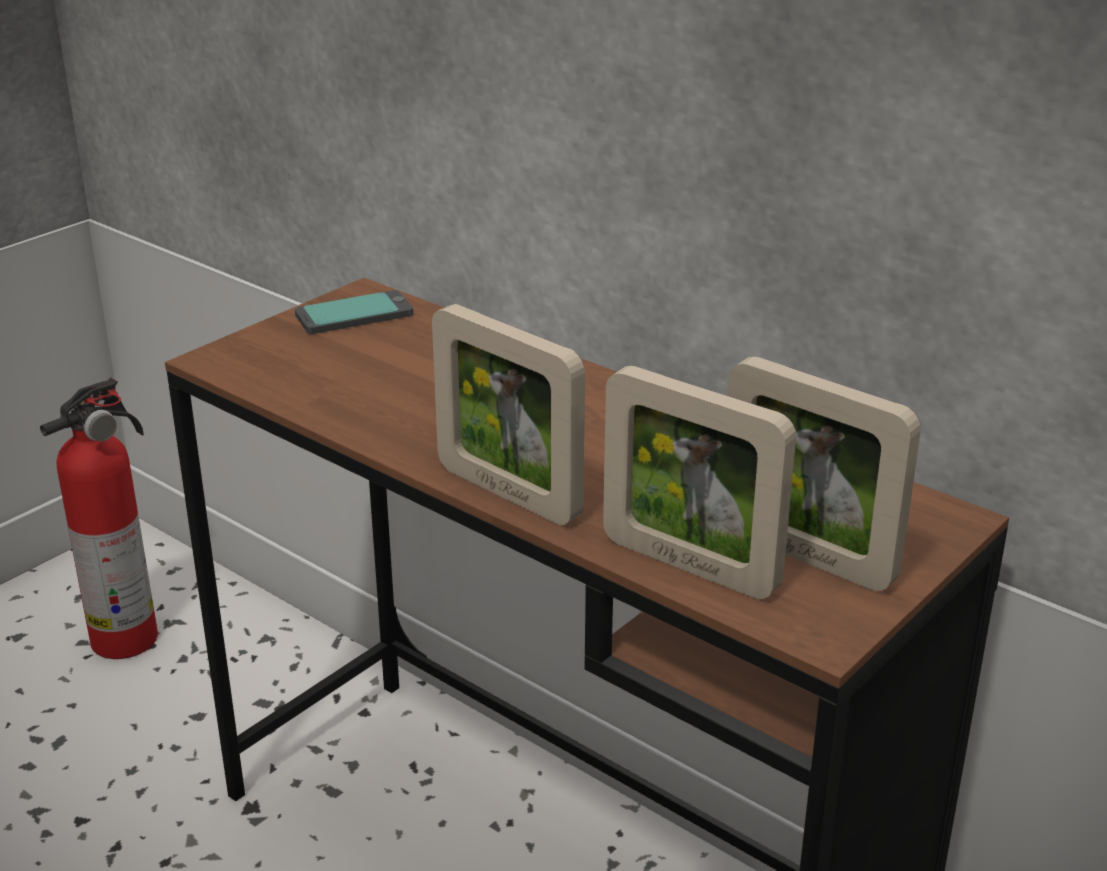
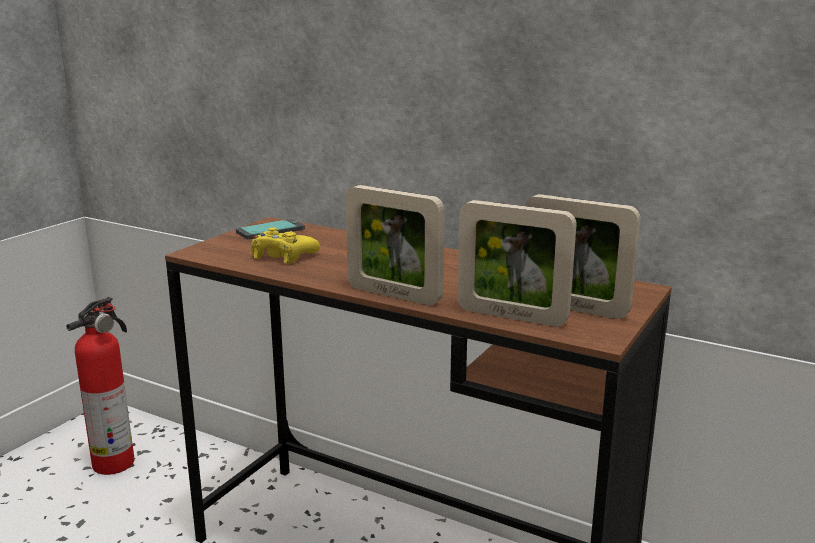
camera: 10 degrees left, 10 degrees down
(354, 380) = (282, 255): none -> yellow game controller

